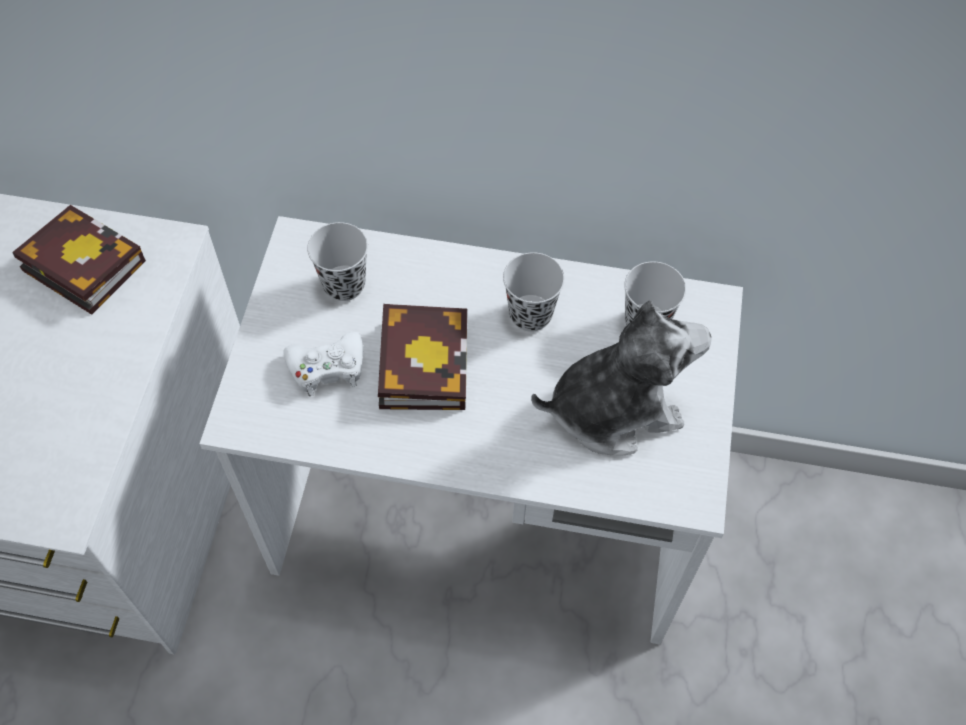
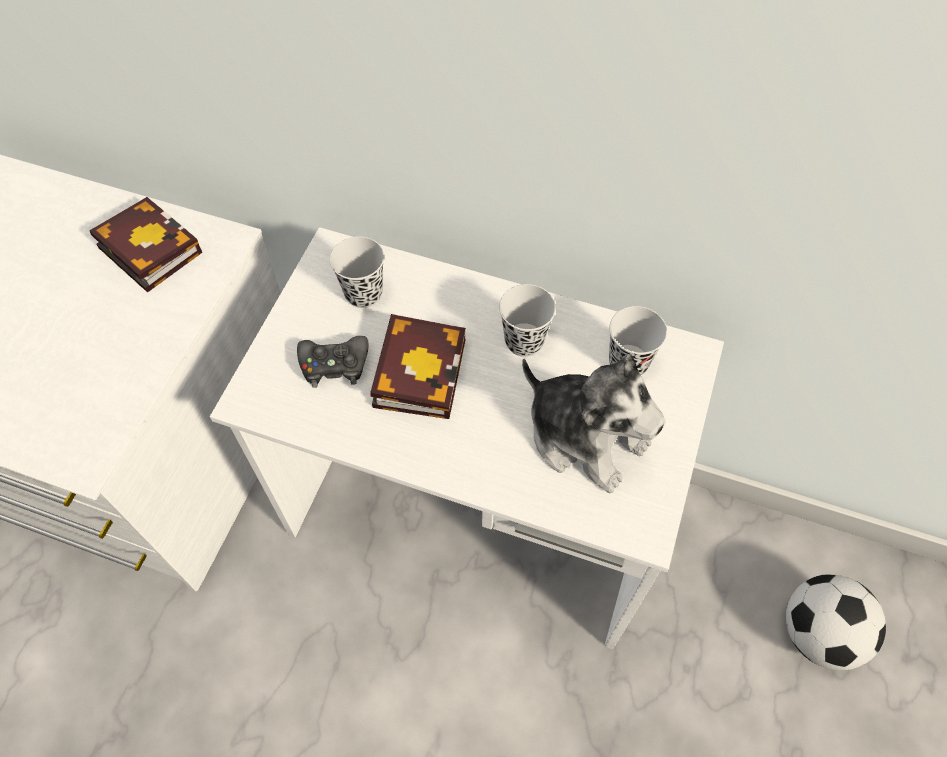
camera: 10 degrees right, 0 degrees up
(327, 368) = (334, 365): white game controller -> black game controller
(614, 408) = (585, 436): plush toy -> plush toy turned 45 degrees clockwise
(879, 591) = (818, 633): none -> football

